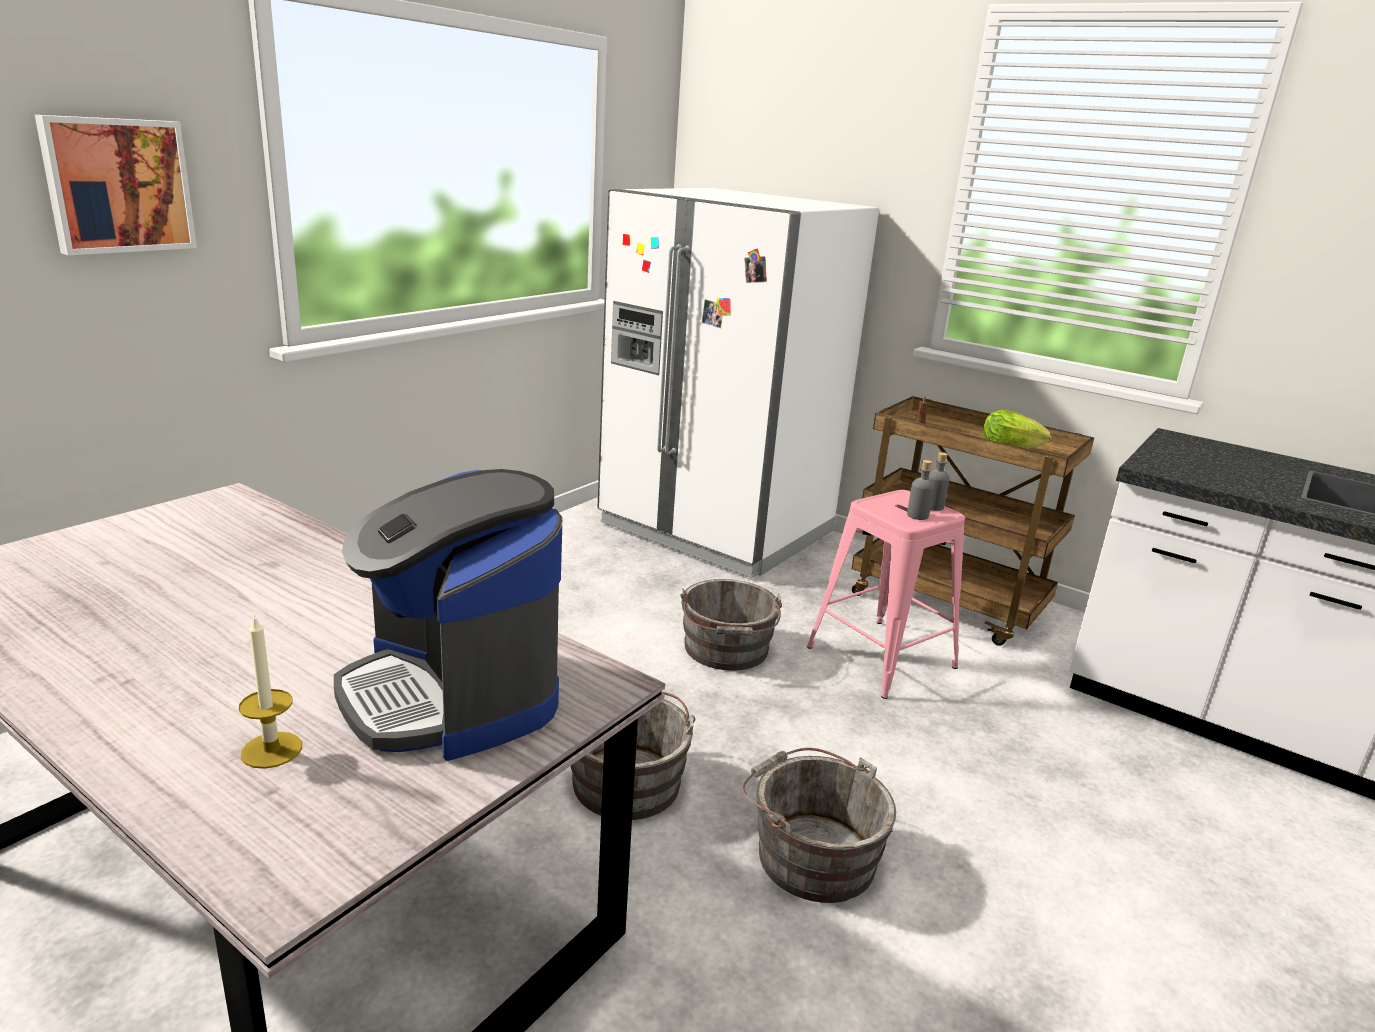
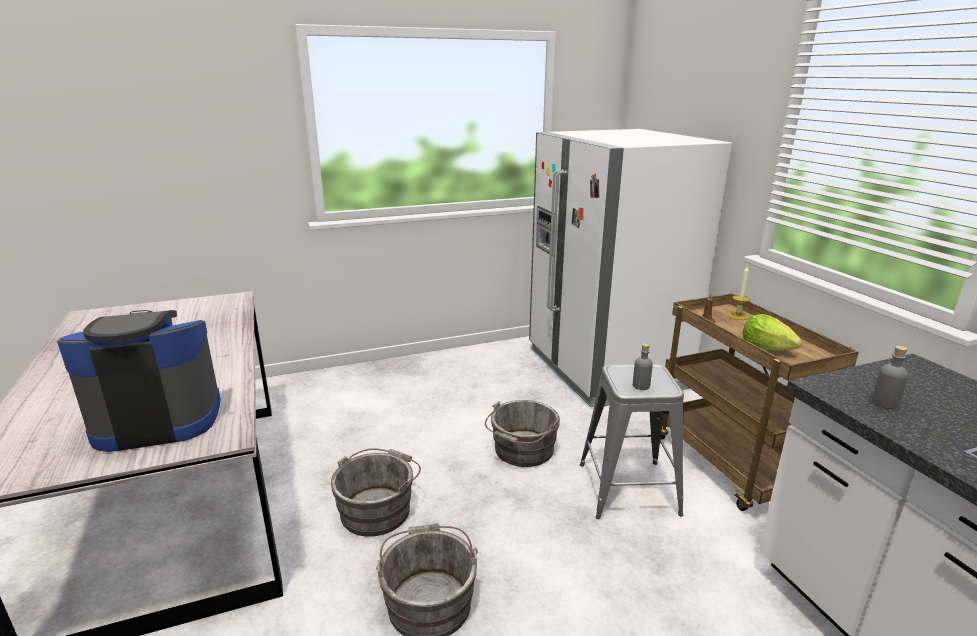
camera: 35 degrees right, 0 degrees up
(117, 185) = (223, 137): picture -> none
(271, 750) = (60, 422): candle -> candle (738, 316)
(452, 694) = (158, 420): coffee machine -> coffee machine turned 75 degrees clockwise
(881, 657) = (628, 488): pink stool -> grey stool
(933, 506) = (664, 382): grey bottle -> grey bottle (884, 403)

